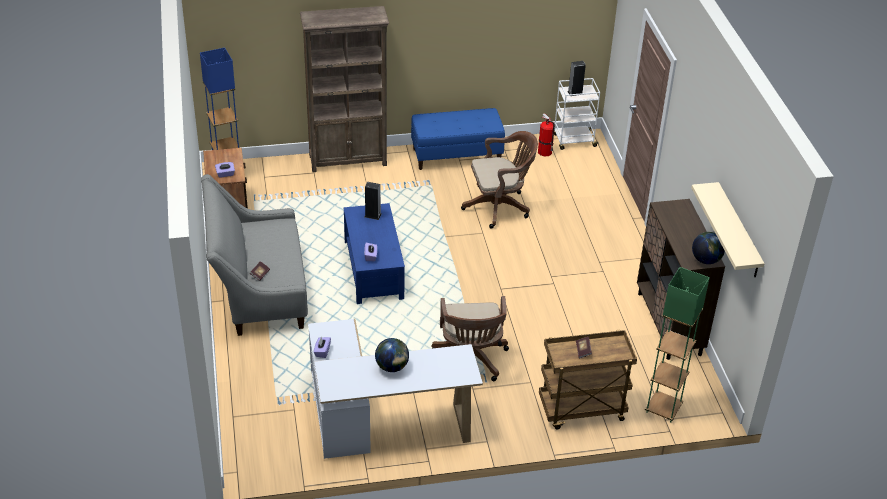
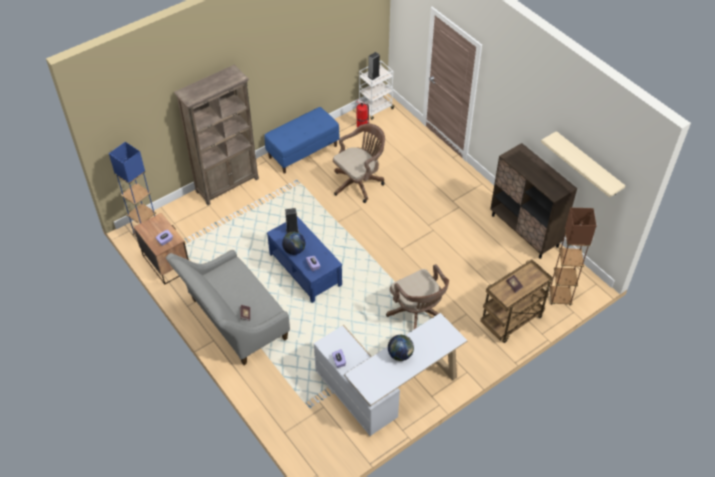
camera: 25 degrees left, 10 degrees up
(663, 409) = (559, 297): green floor lamp -> brown floor lamp
(706, 260) = (563, 188): globe -> globe (294, 250)

